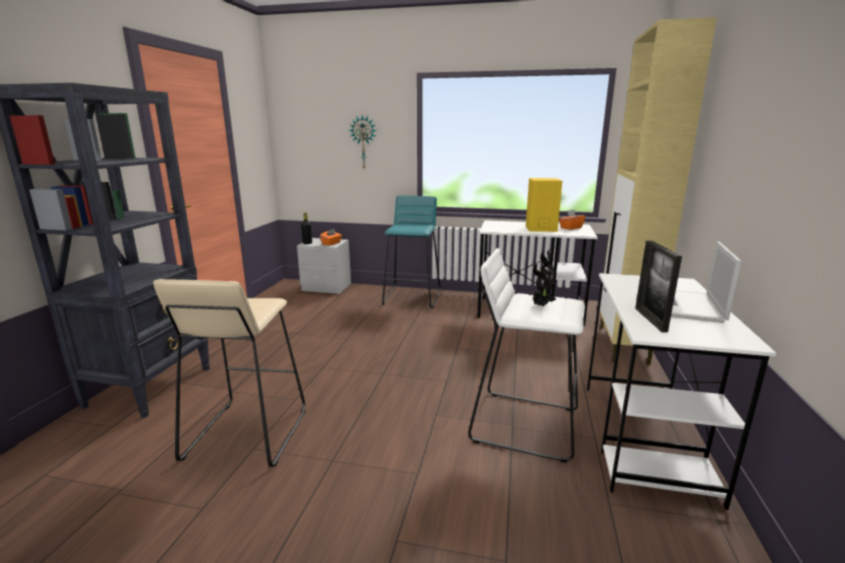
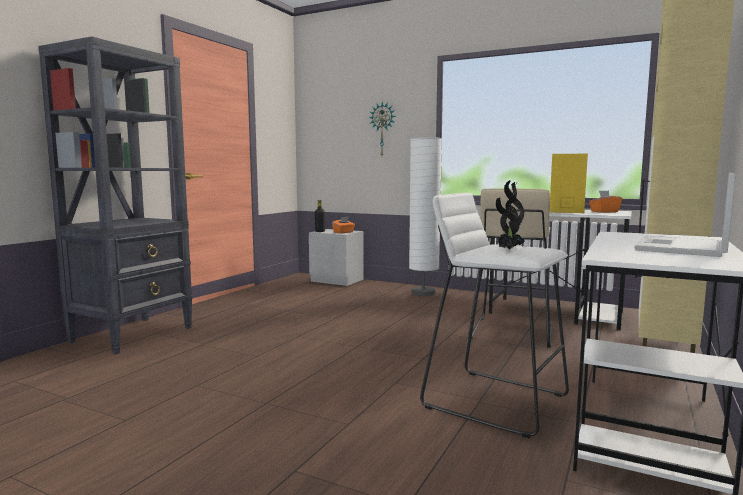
camera: 15 degrees right, 10 degrees down
(246, 434) = (196, 375): beige stool -> beige stool (511, 332)
(412, 297) = (423, 293): turquoise stool -> white floor lamp
(650, 319) = (623, 251): picture frame -> none

